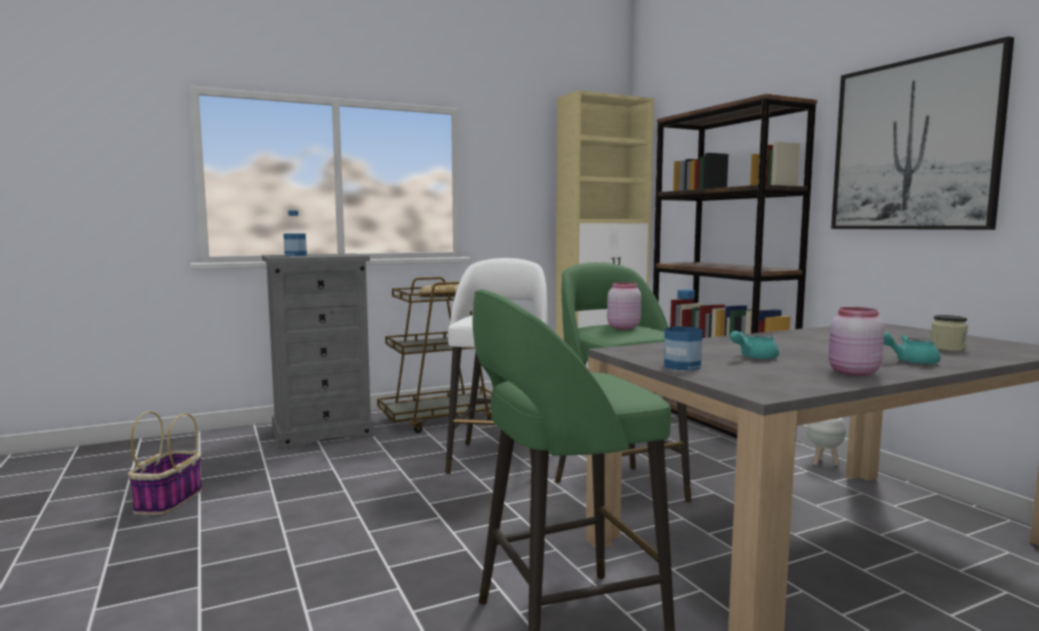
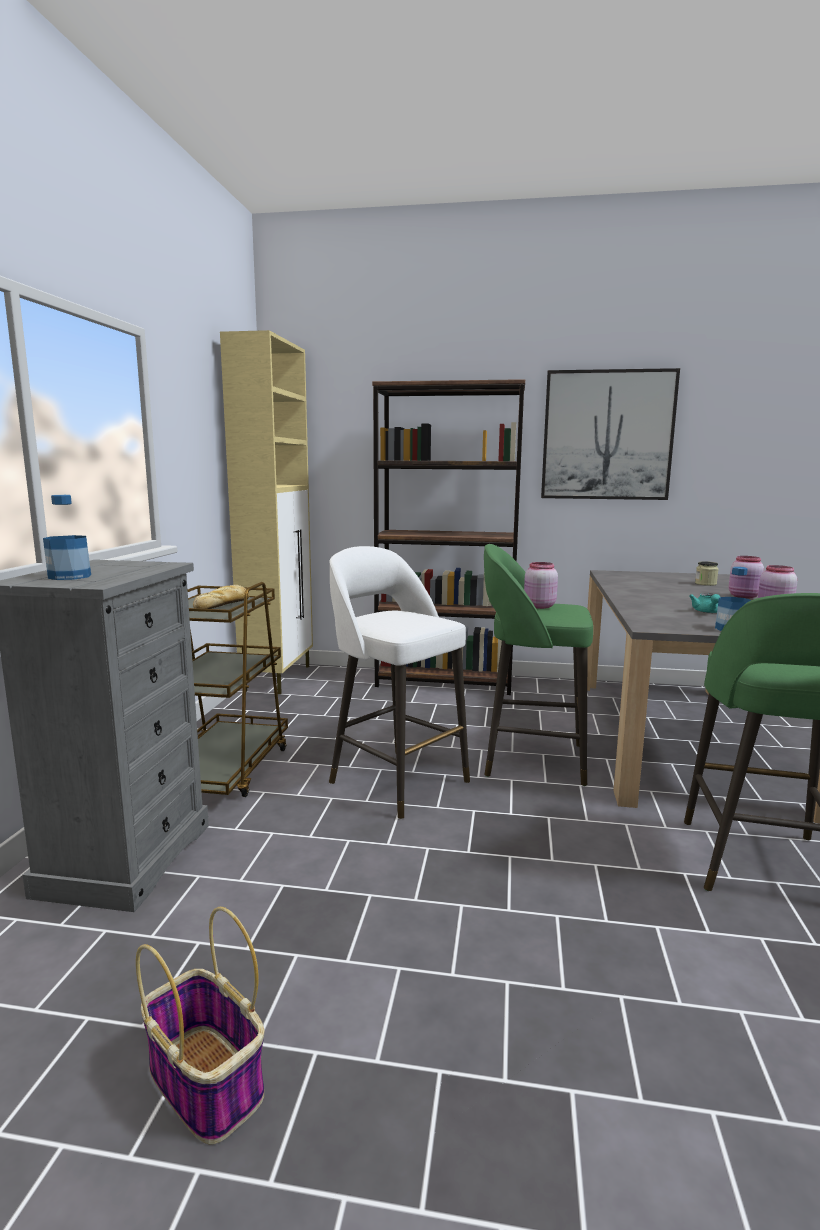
camera: 55 degrees left, 5 degrees up
(824, 463) = (555, 685): white planter -> none
(910, 361) = (744, 596): turquoise teapot -> pink jar

